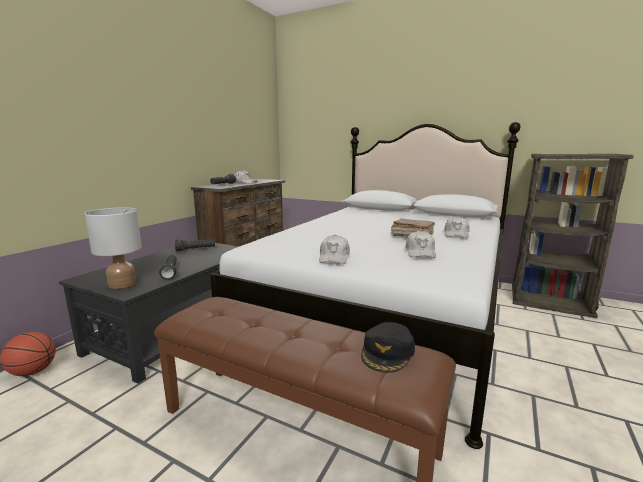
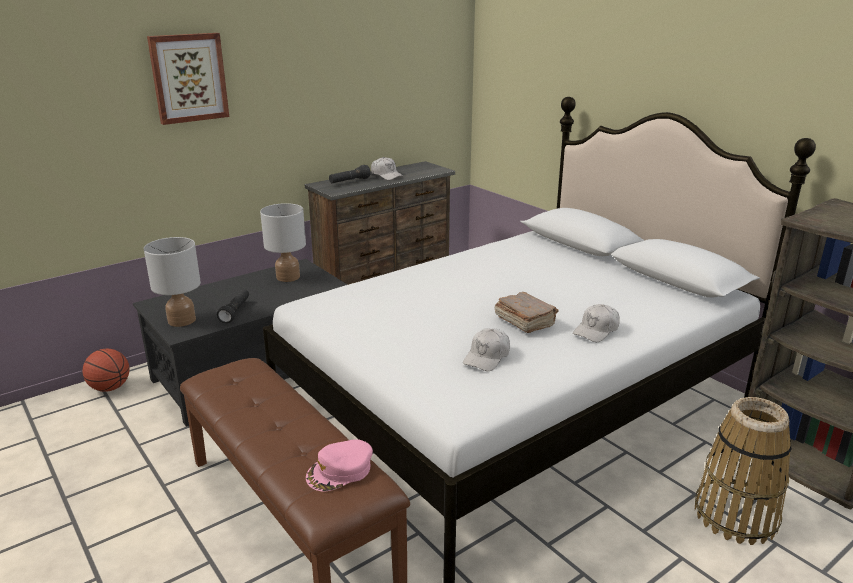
camera: 25 degrees right, 10 degrees up
(101, 89) = (188, 78): none -> picture
(196, 249) = (288, 277): black flashlight -> grey table lamp
(334, 257) = (375, 343): white cap -> none
(388, 352) = (340, 471): black cap -> pink cap
(559, 336) = (735, 516): none -> basket

